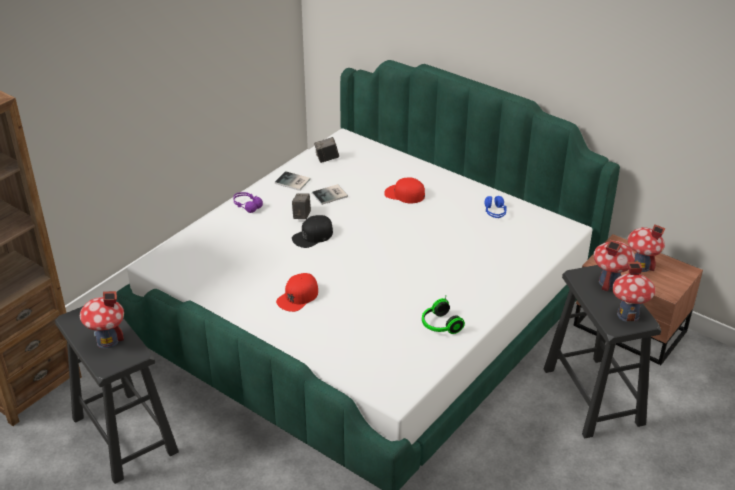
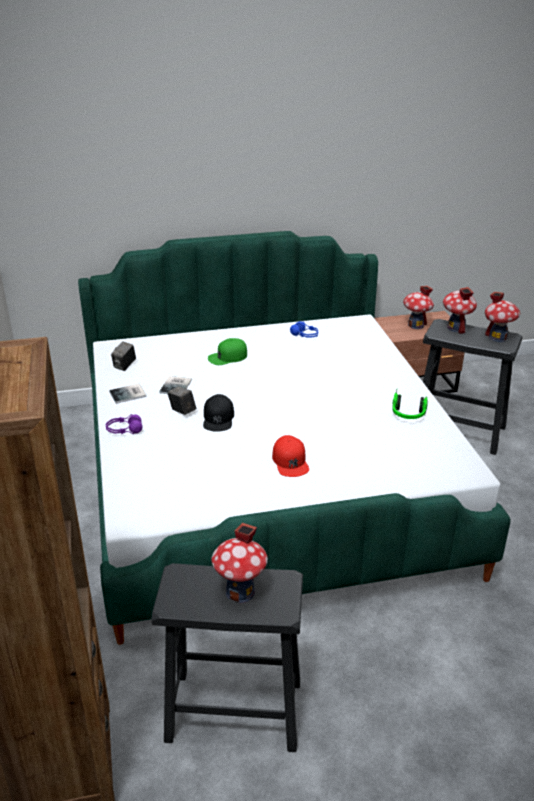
camera: 50 degrees left, 5 degrees down
(404, 194) = (227, 357): red cap -> green cap

